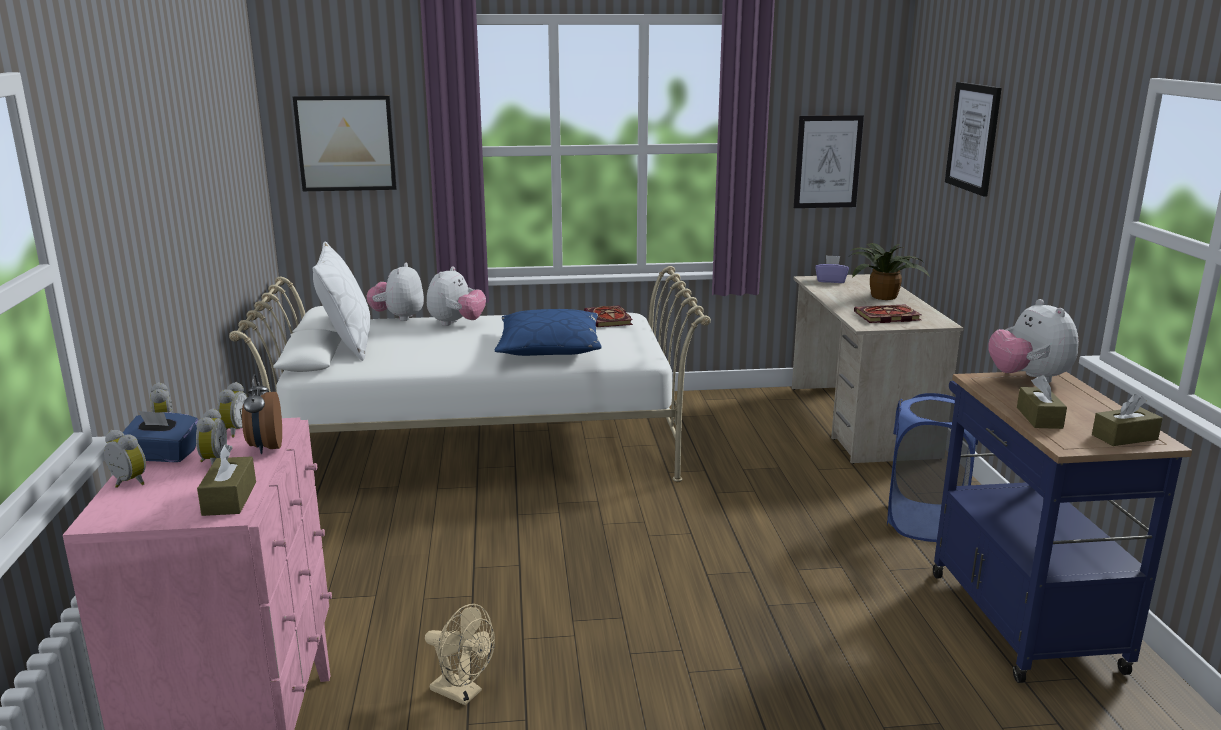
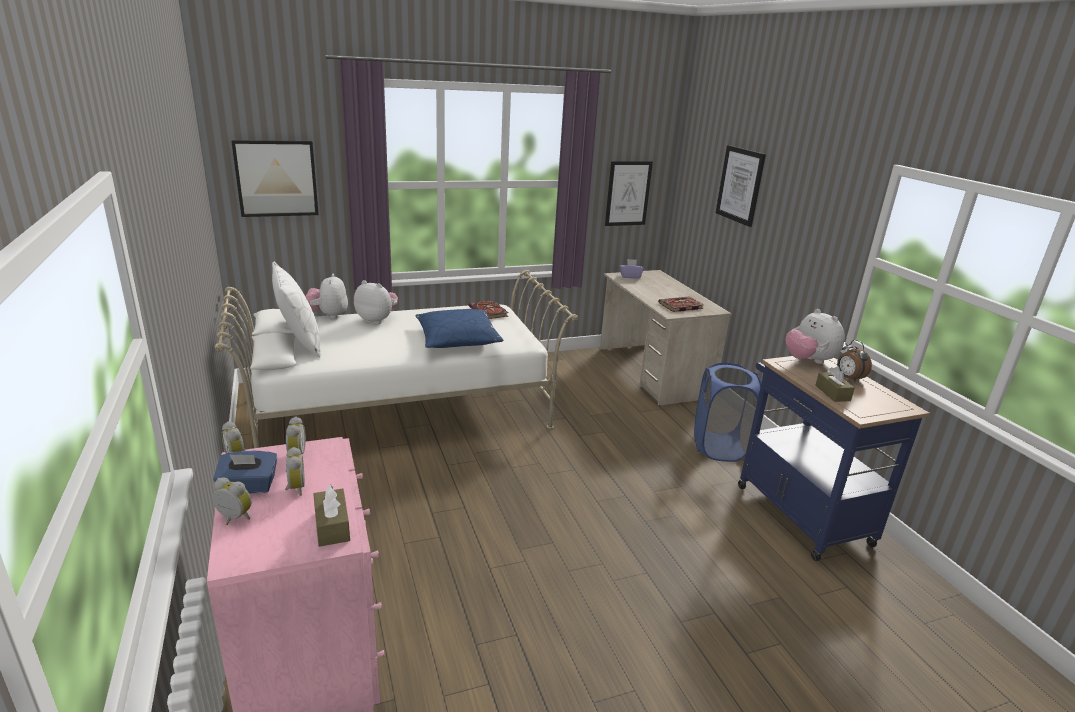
camera: 15 degrees left, 5 degrees up
(265, 447) = (331, 470): alarm clock -> alarm clock (848, 378)
(456, 324) = (377, 320): plush toy -> plush toy turned 75 degrees counterclockwise
(462, 693) = (463, 619): beige fan -> none
(883, 296) = (670, 289): potted plant -> none
(1124, 437) = (888, 405): brown tissue box -> none

